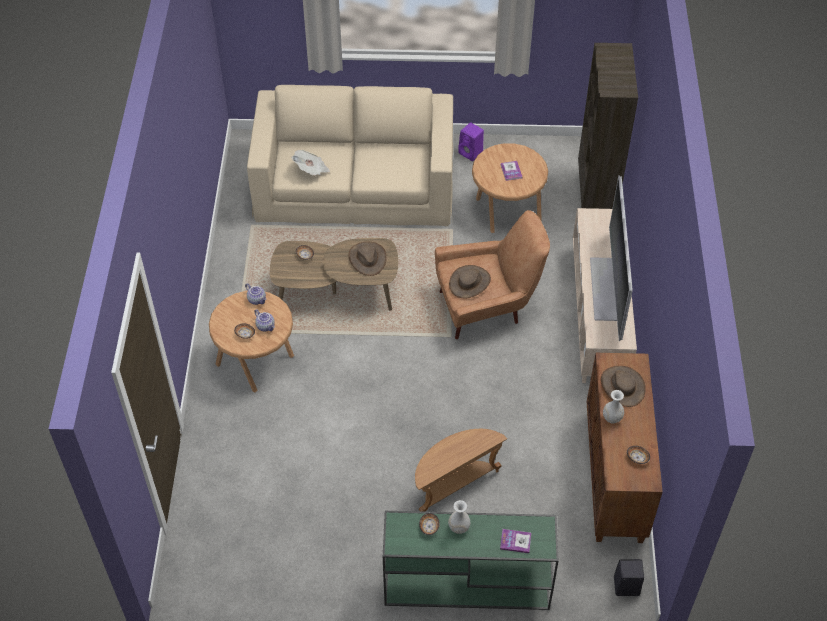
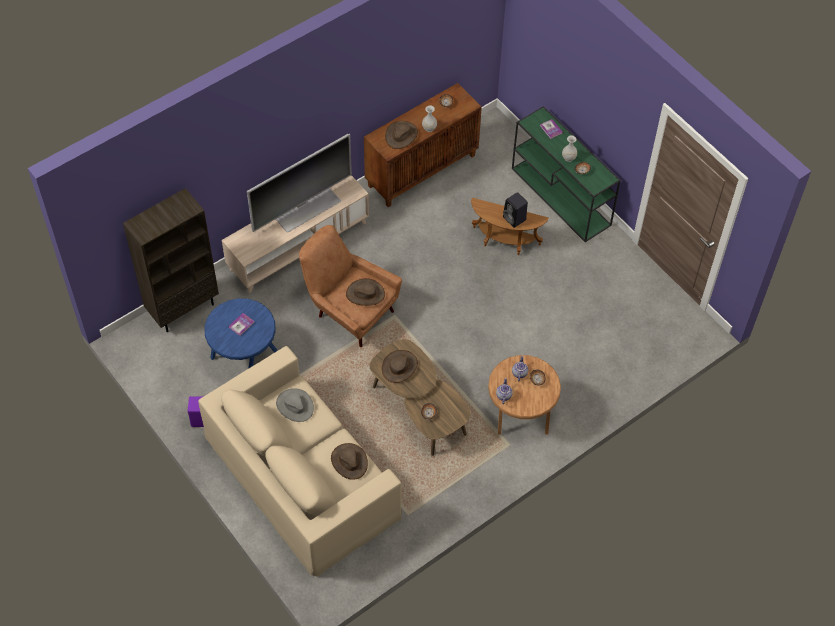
camera: 130 degrees left, 5 degrees up
(311, 170) = (349, 461): newspaper -> brown hat
(398, 166) = (294, 406): none -> grey hat
(506, 210) = (244, 356): brown side table -> blue side table
(625, 586) = (489, 129): black speaker -> black speaker (515, 219)

